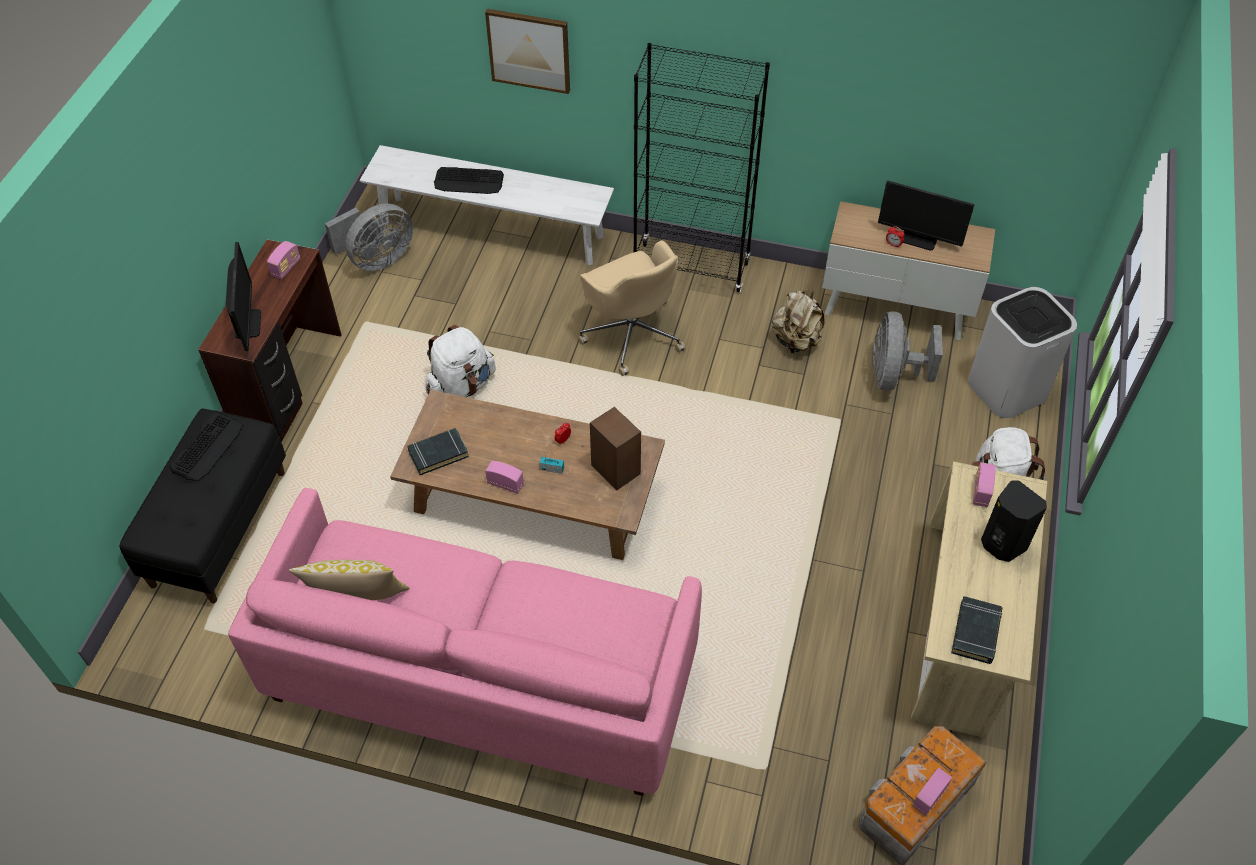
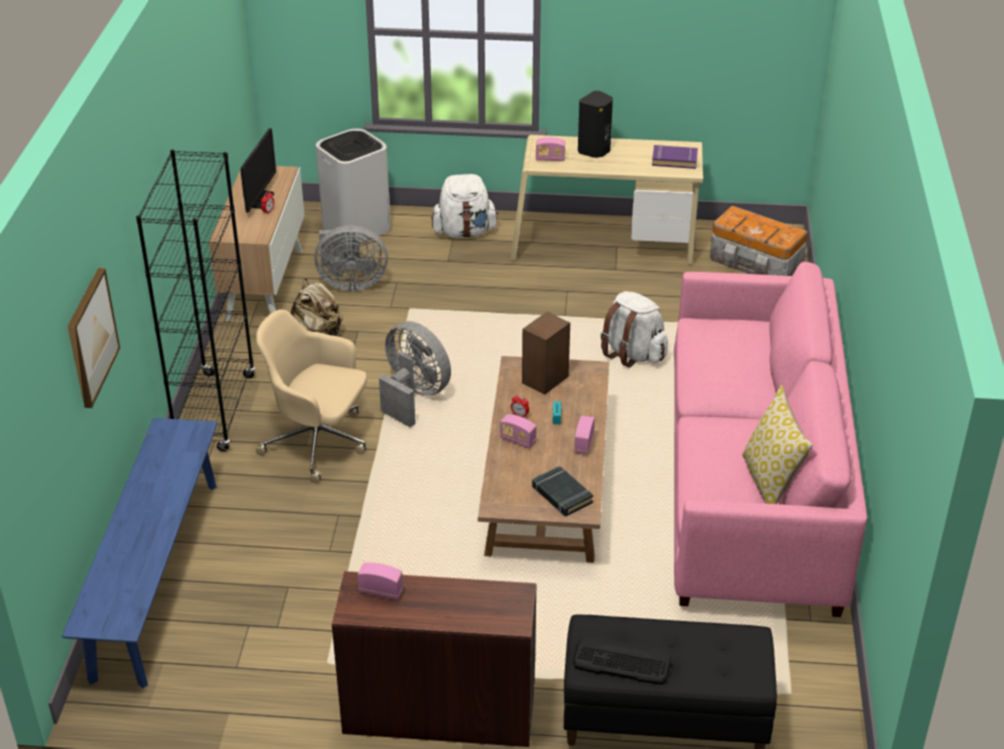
camera: 100 degrees left, 15 degrees down
(248, 324) = (480, 602): monitor -> none
(377, 259) = (214, 676): grey fan -> grey fan (414, 396)
(461, 386) = (416, 558): white backpack -> white backpack (632, 354)
(469, 181) = (141, 535): keyboard -> none
(491, 230) = (156, 577): white bench -> blue bench
(632, 333) = (318, 443): beige office chair -> beige office chair turned 120 degrees counterclockwise
(929, 797) = (770, 224): radio -> radio (518, 440)
(976, 632) = (674, 160): black book -> purple book

